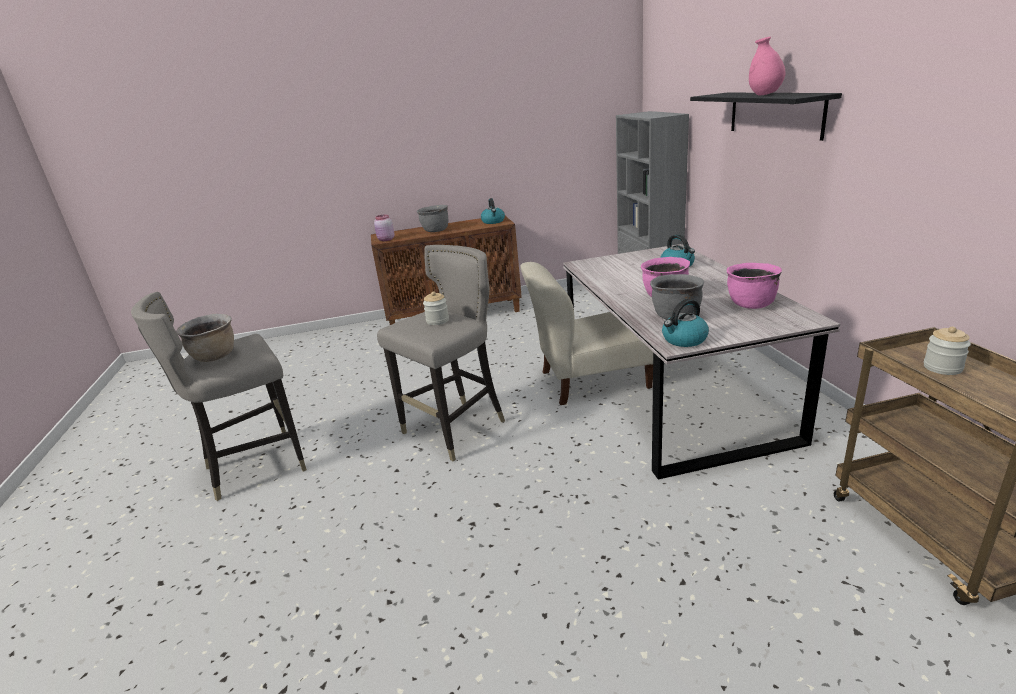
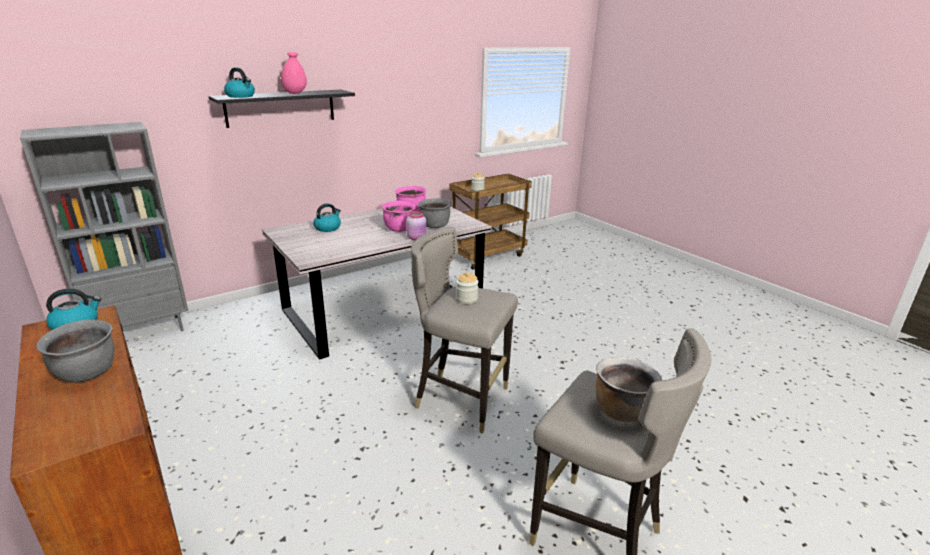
camera: 115 degrees left, 0 degrees up
(386, 240) = (112, 422): pink jar -> pink jar (417, 238)
(589, 381) = (362, 344): beige chair -> none
(684, 340) = (468, 223): kettle -> kettle (241, 96)

